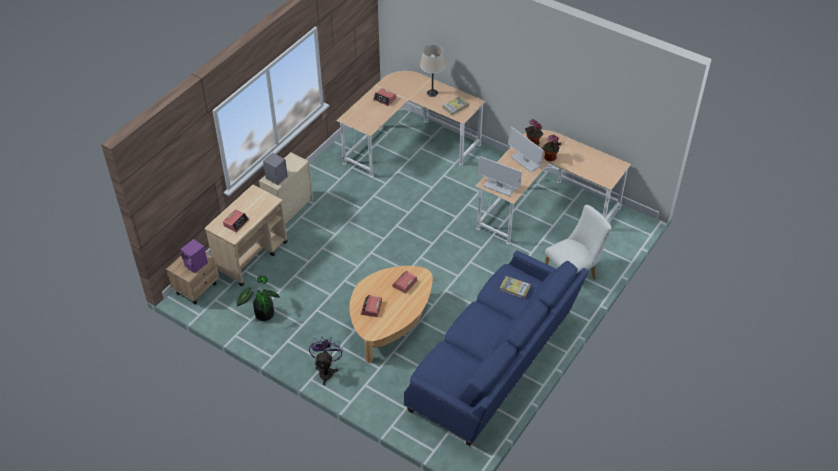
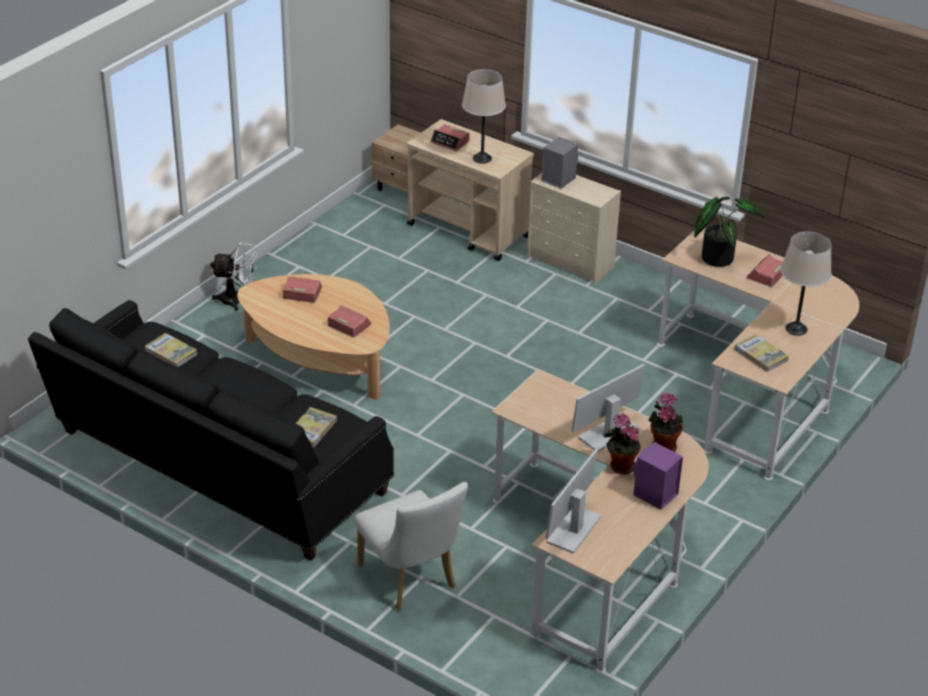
camera: 90 degrees right, 10 degrees down
(196, 265) = (403, 145): purple speaker -> purple speaker (654, 495)
(258, 207) = (482, 158): none -> beige table lamp
(262, 313) = (354, 244): potted plant -> potted plant (718, 256)
(326, 371) = (237, 300): purple fan -> white fan
(450, 360) = (171, 352): none -> book
(494, 364) = (216, 466): blue sofa -> black sofa
(499, 187) = (535, 396): monitor -> monitor (573, 529)

